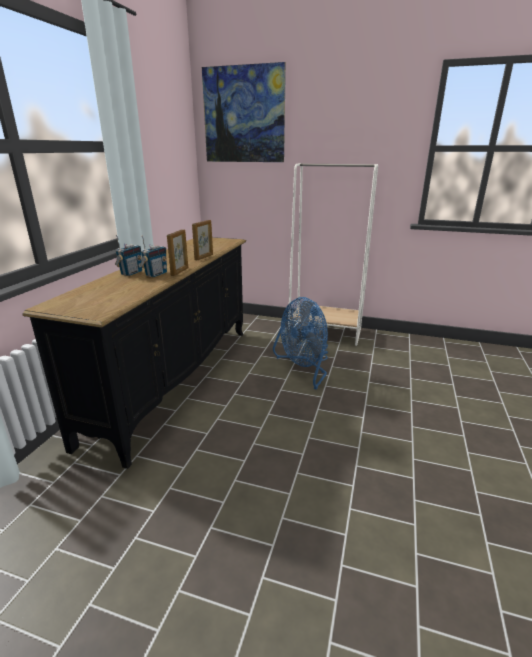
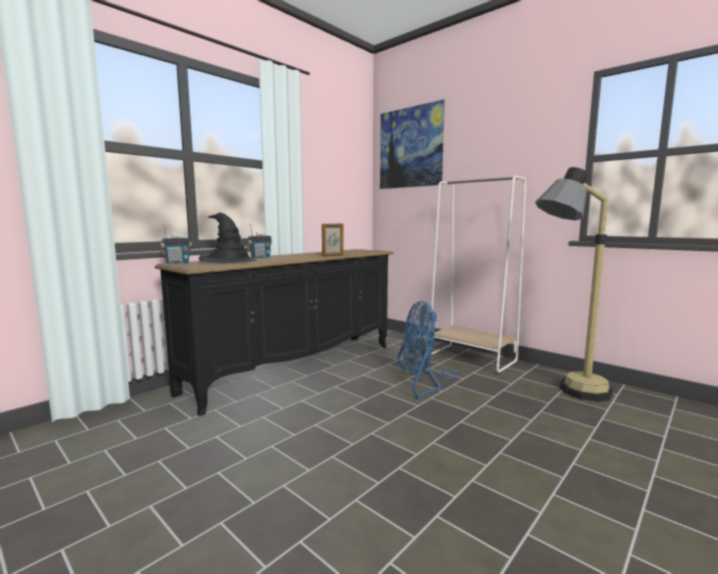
camera: 25 degrees right, 15 degrees down
(110, 289) = (228, 261): none -> black hat
(156, 274) = (276, 259): radio -> radio (177, 263)
(180, 272) = (296, 259): picture frame -> none
(416, 356) = (567, 394): none -> floor lamp

